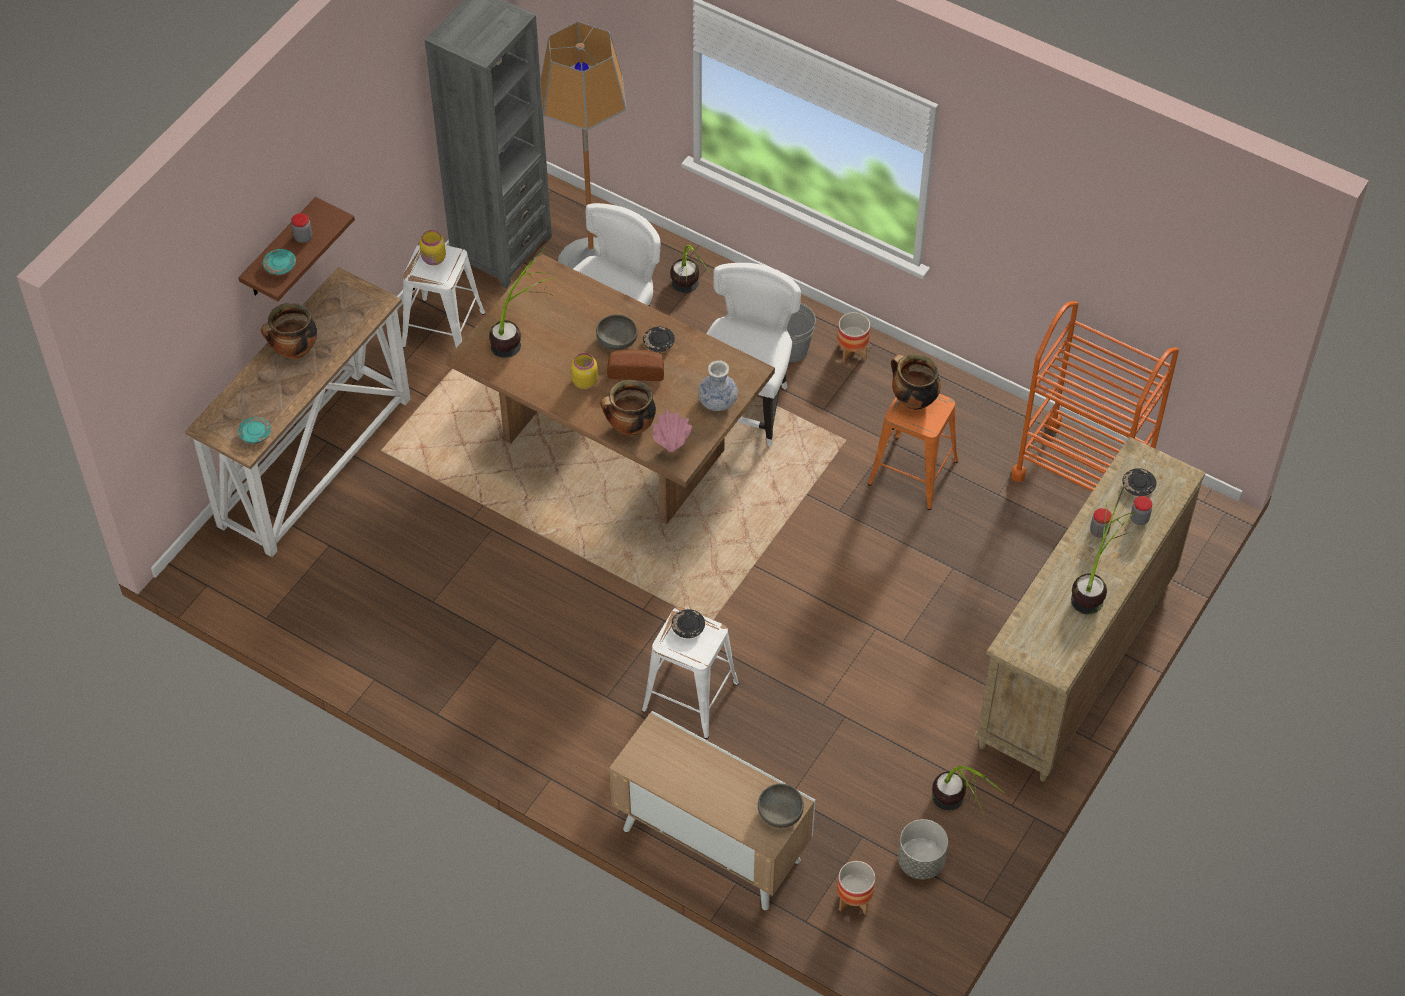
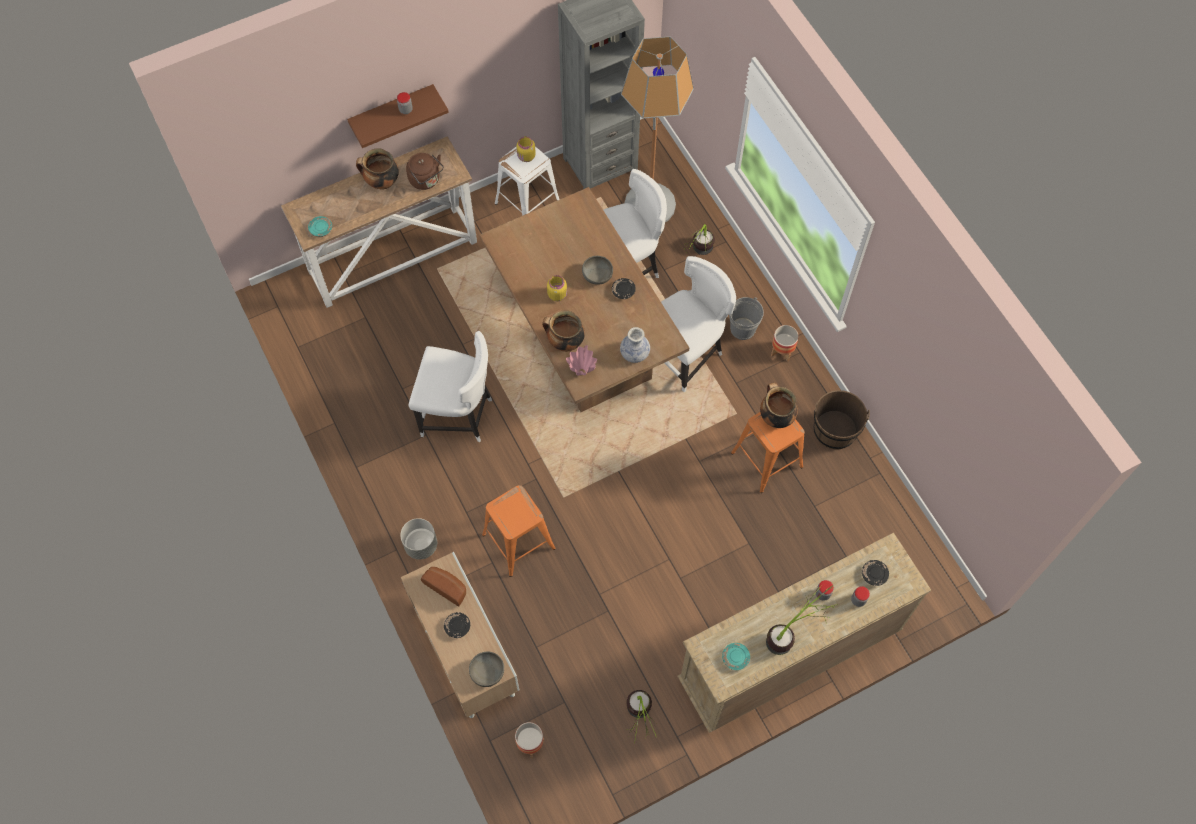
camera: 30 degrees right, 10 degrees up
(280, 266) = (377, 124): turquoise plate -> turquoise plate (735, 658)
(347, 325) = (426, 180): none -> brown kettle
(520, 337) = (537, 241): potted plant -> none
(522, 597) = (458, 415): none -> white chair
(636, 370) = (596, 303): bread -> bread (447, 586)
(688, 628) = (517, 504): black plate -> black plate (457, 627)
(690, 697) = (518, 542): white stool -> orange stool
(921, 862) = (591, 742): grey planter -> grey planter (421, 545)
(966, 406) = (835, 430): none -> brown bucket
(1083, 472) = (884, 521): orange cart -> none

